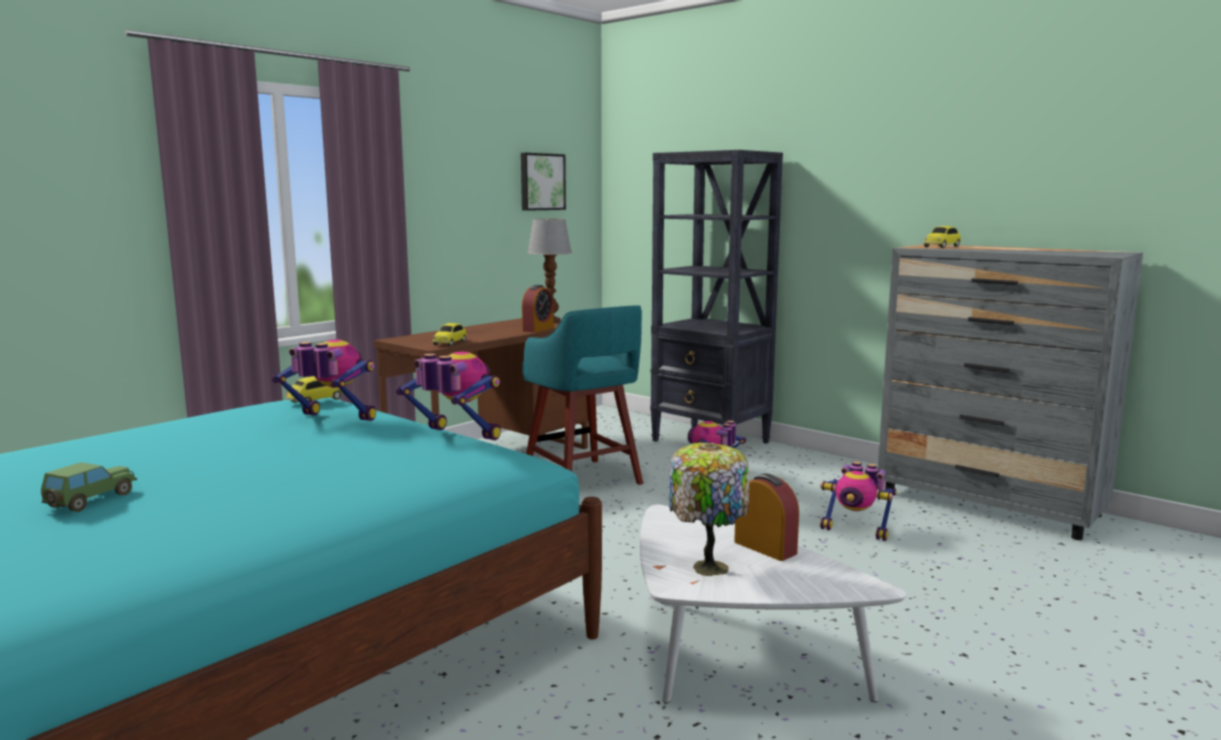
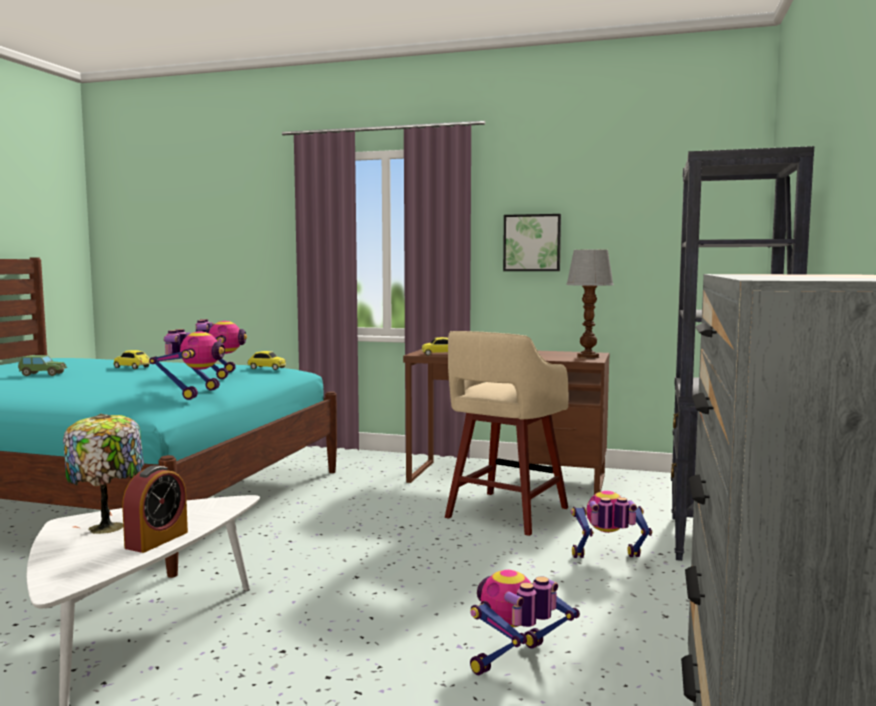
camera: 65 degrees right, 5 degrees down
(538, 329) = (543, 358): alarm clock -> none
(541, 182) = (661, 214): picture -> picture (532, 243)
(583, 480) = (505, 514): turquoise stool -> beige stool
(855, 531) = (516, 664): toy robot -> toy robot turned 45 degrees clockwise
(942, 246) = (790, 274): toy car -> toy car (132, 367)

